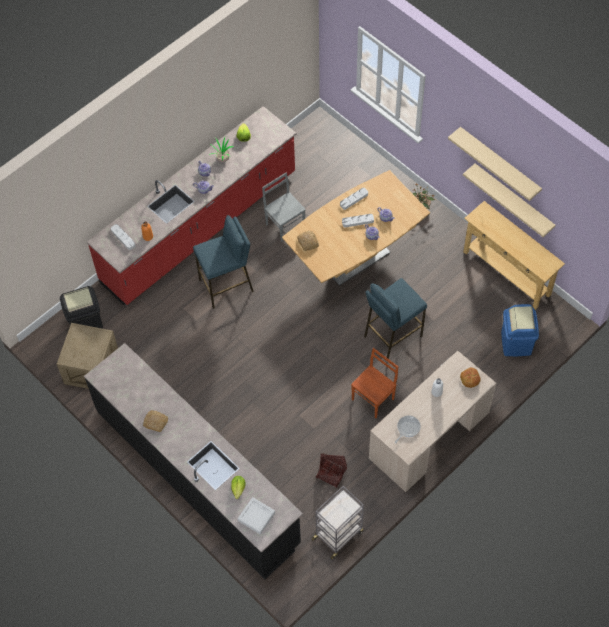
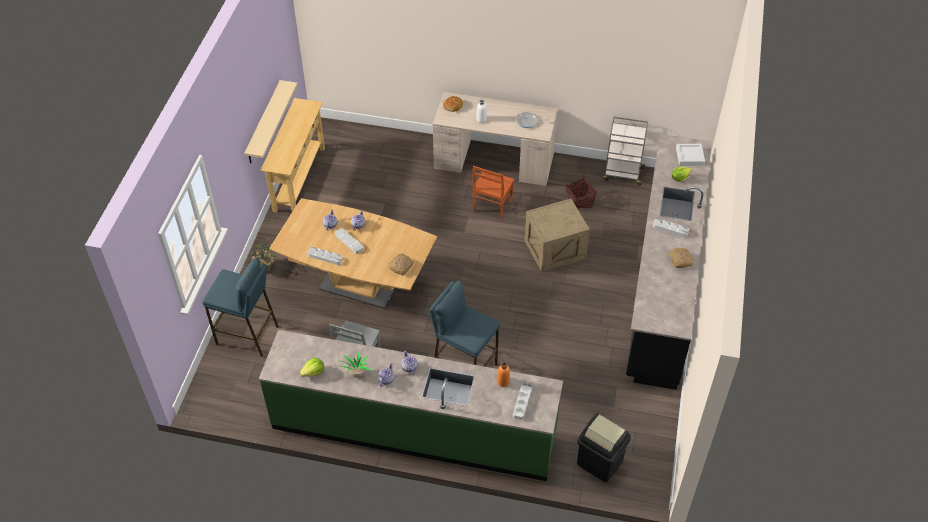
camera: 125 degrees left, 10 degrees down
(91, 368) = (640, 424): crate -> crate (555, 249)
(191, 438) = (670, 229): none -> grey tray
(200, 228) = (414, 430): red counter -> green counter
(373, 399) = (491, 206): brown chair -> brown chair turned 75 degrees counterclockwise
(392, 336) = (421, 223): blue stool -> blue stool (248, 335)
(499, 163) = (250, 111): beige shelf -> none
(516, 343) = (366, 146): blue trash can -> none

